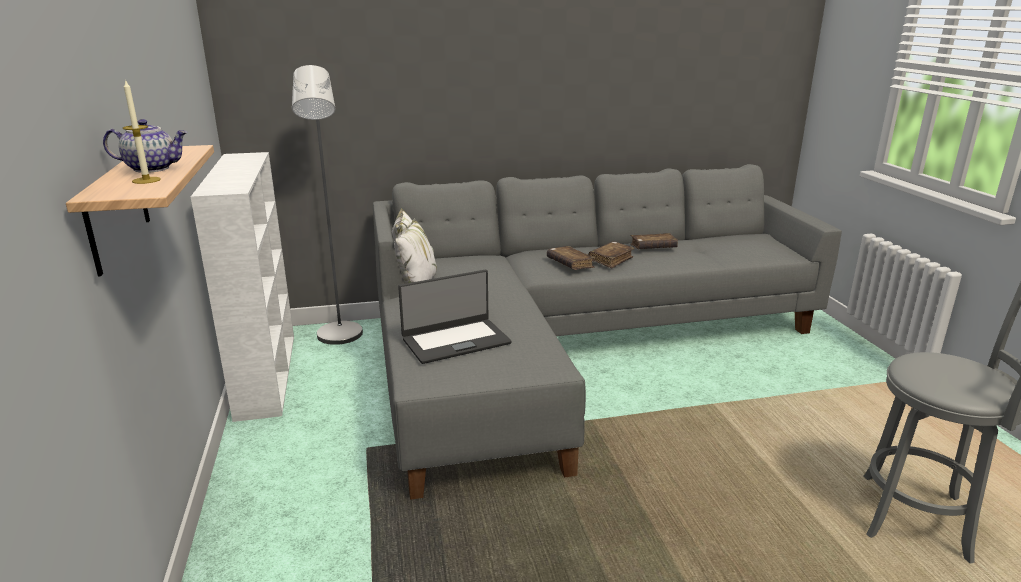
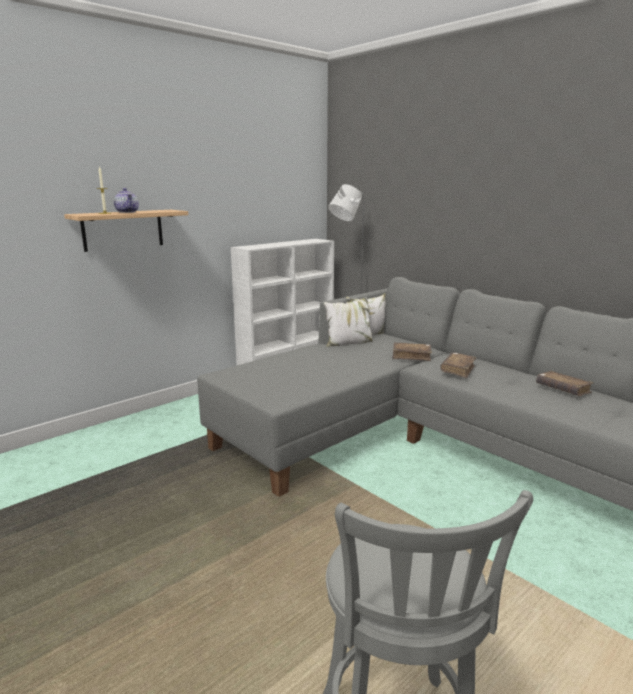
camera: 60 degrees right, 5 degrees down
(455, 341) = (278, 368): laptop -> none
(611, 260) = (499, 381): brown book -> brown book (411, 356)

